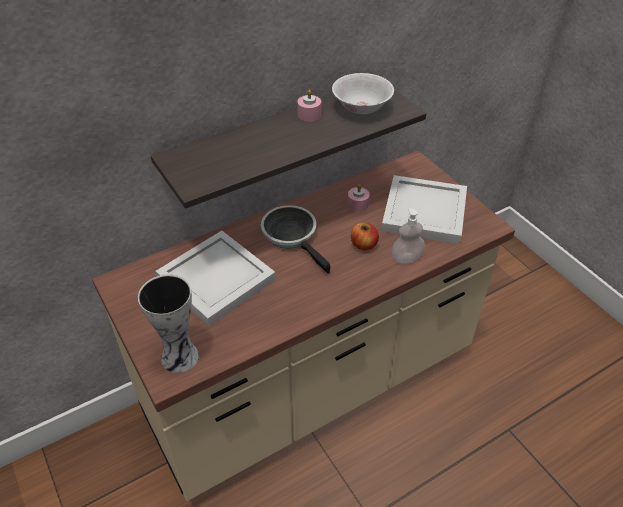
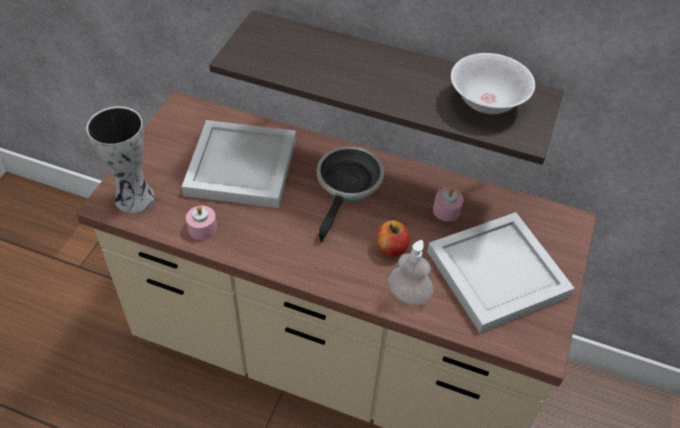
camera: 50 degrees right, 5 degrees up
(309, 115) = (428, 71): pink candle -> pink candle (202, 228)

